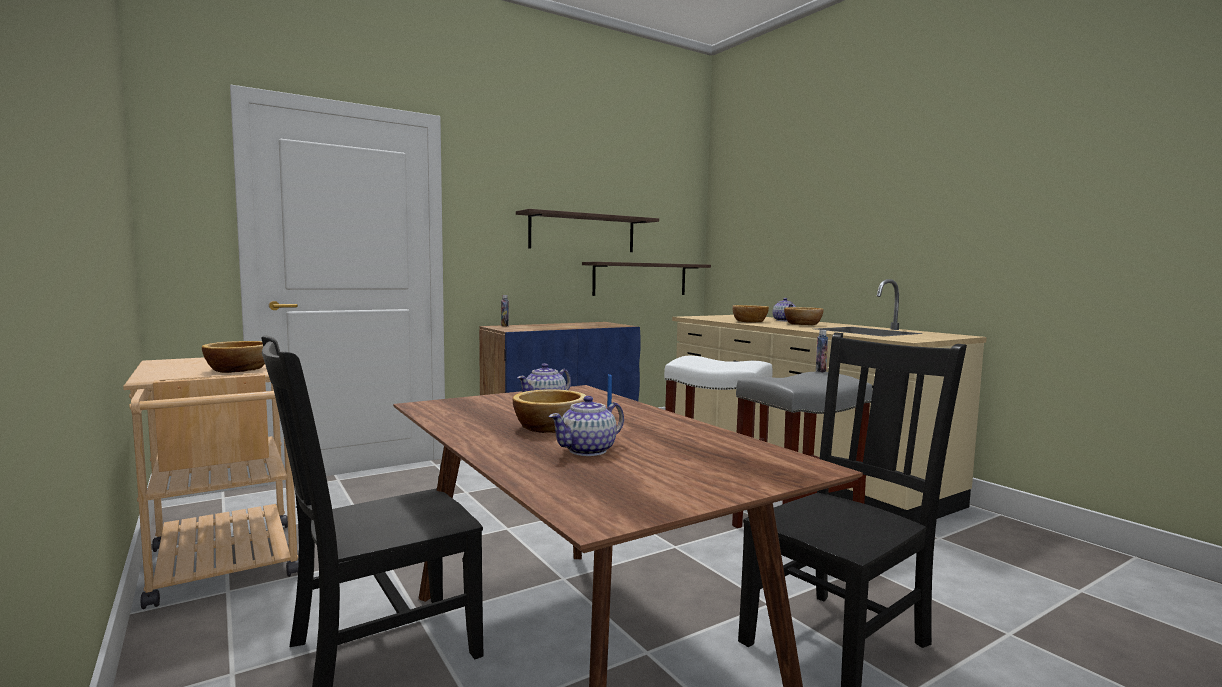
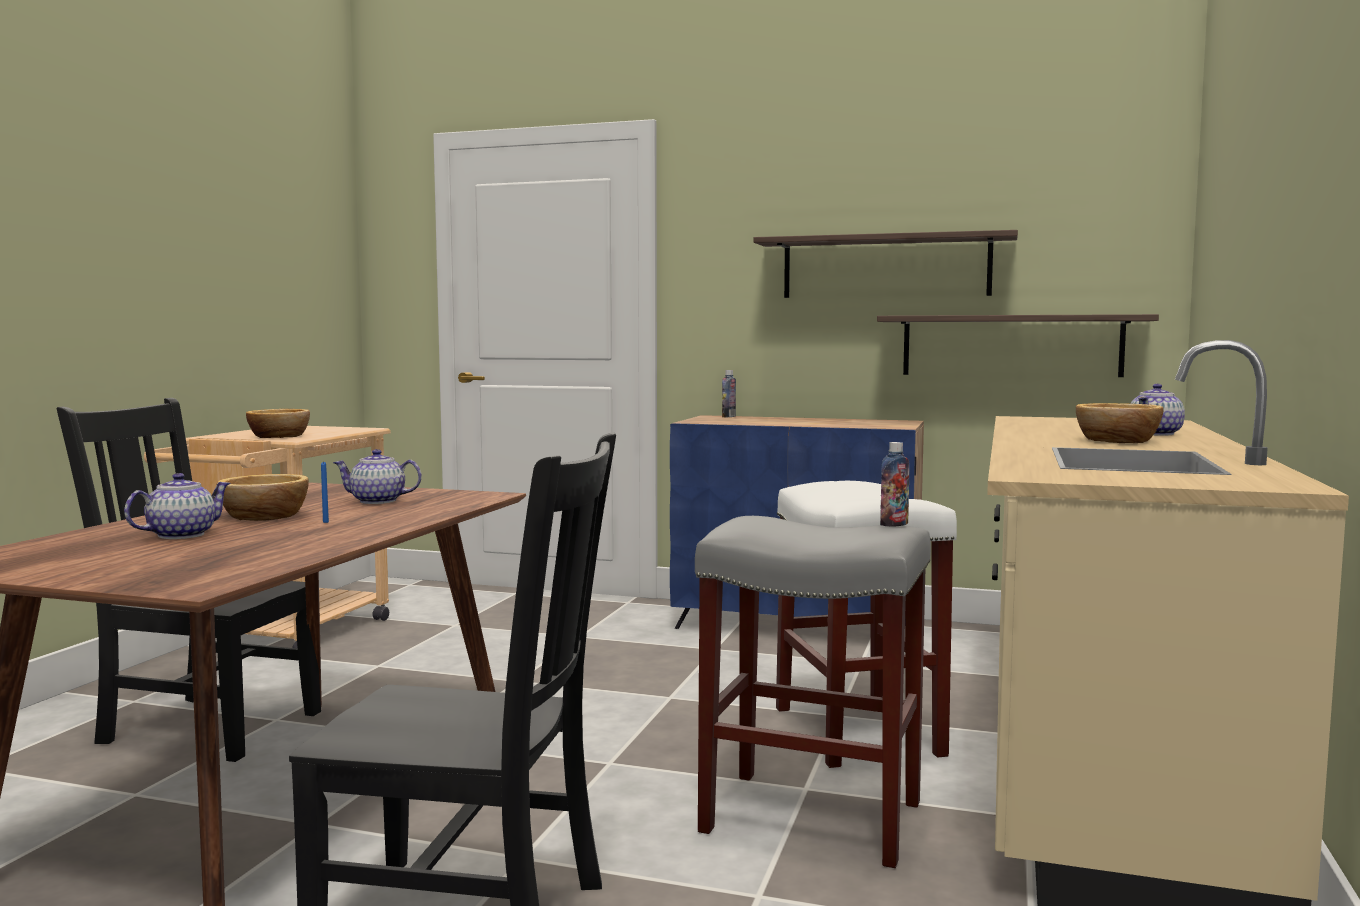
camera: 50 degrees right, 0 degrees up
(588, 450) = (180, 535): teapot -> teapot turned 120 degrees clockwise
(749, 321) = (1051, 430): bowl -> none

